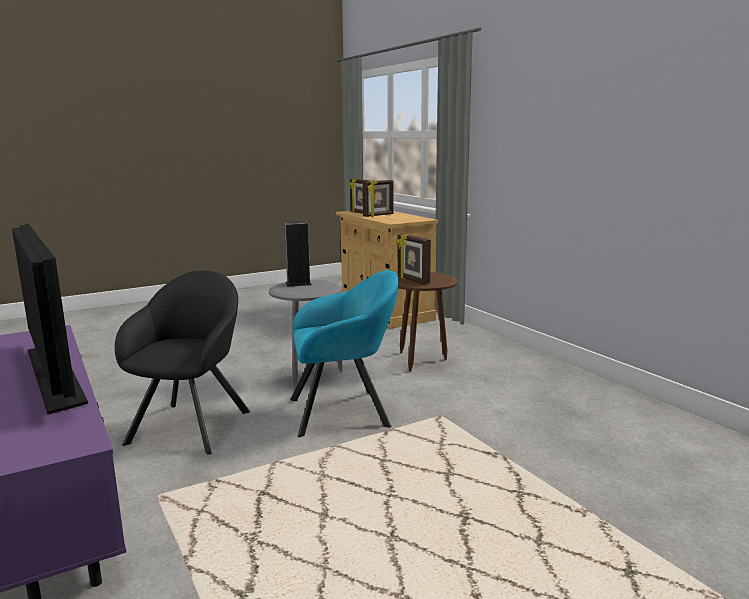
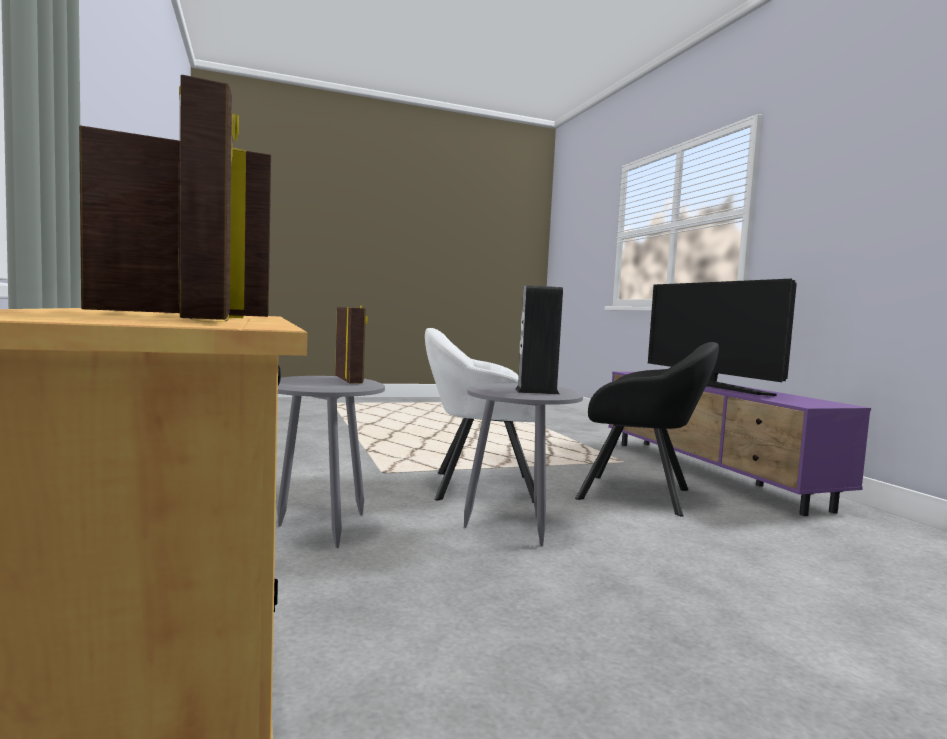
camera: 170 degrees left, 10 degrees down
(193, 424) = (641, 495): black armchair -> black armchair turned 90 degrees counterclockwise
(345, 411) = (477, 486): turquoise armchair -> white armchair
(422, 361) = (321, 528): brown side table -> grey side table

